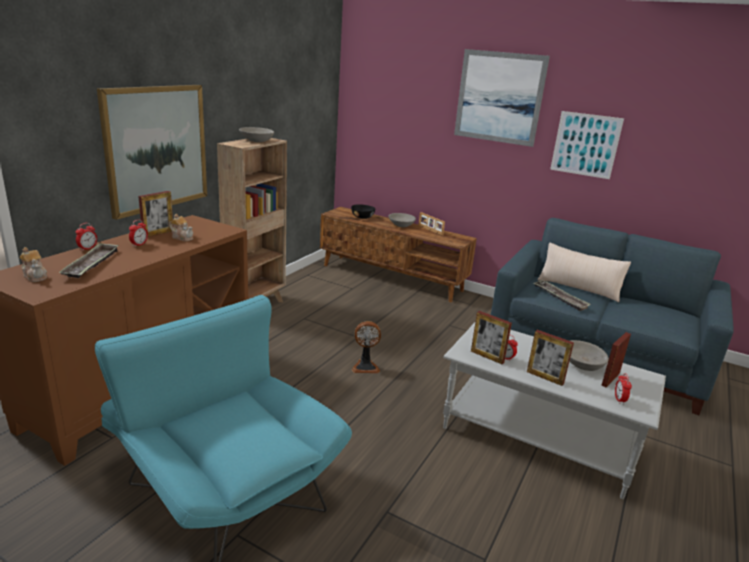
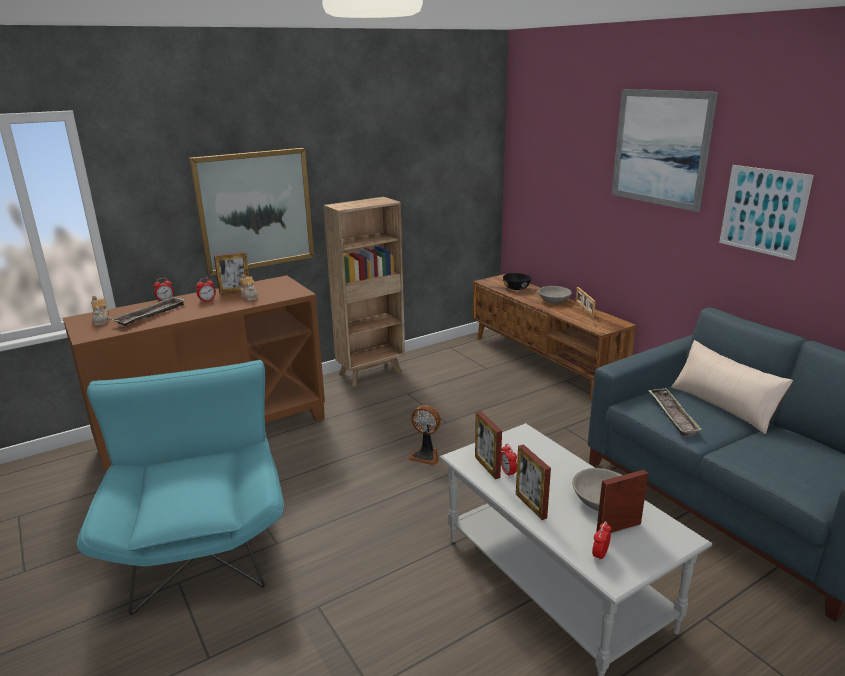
camera: 30 degrees right, 0 degrees up
(256, 140) = (368, 202): grey bowl -> none

